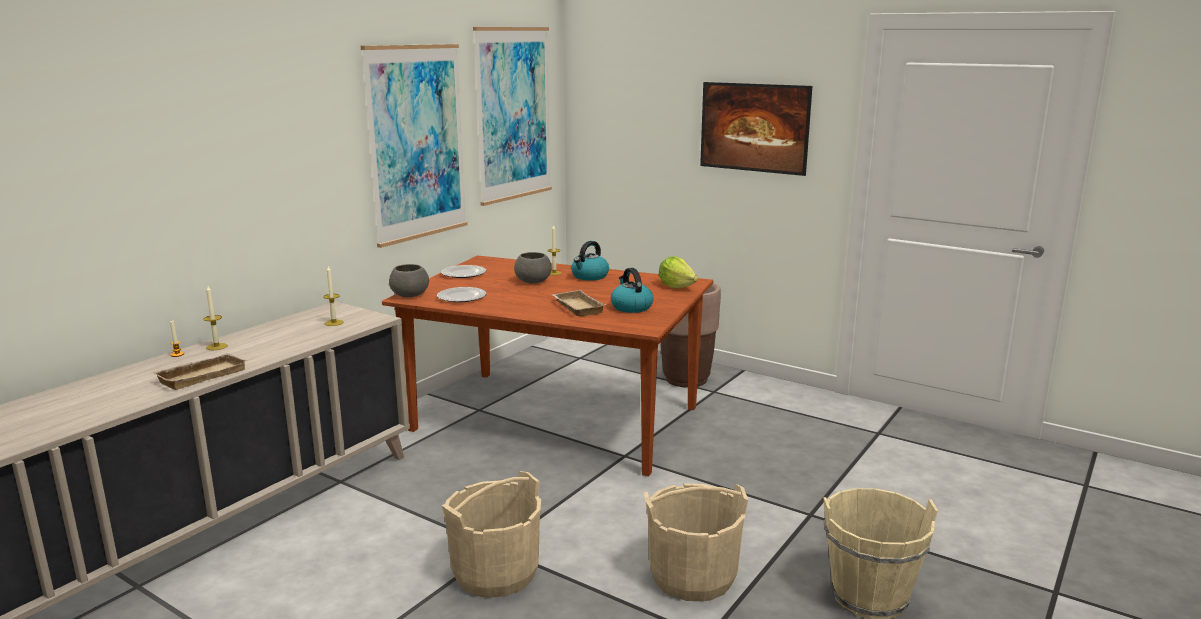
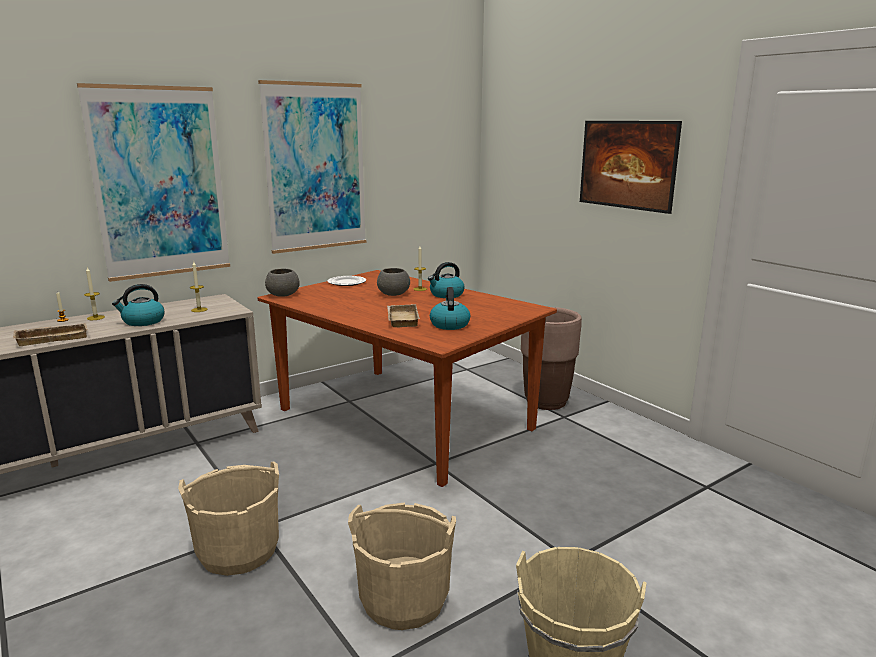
camera: 20 degrees right, 0 degrees up
(285, 344) = (143, 321): none -> kettle
(461, 297) = (319, 300): plate -> none
(513, 114) = (422, 150): picture -> picture (160, 183)
(676, 286) = (514, 311): lettuce -> none

